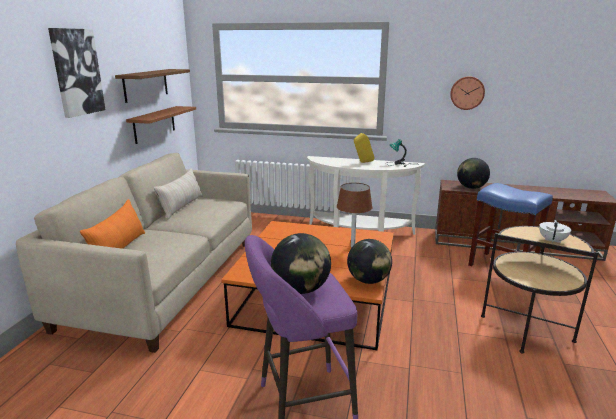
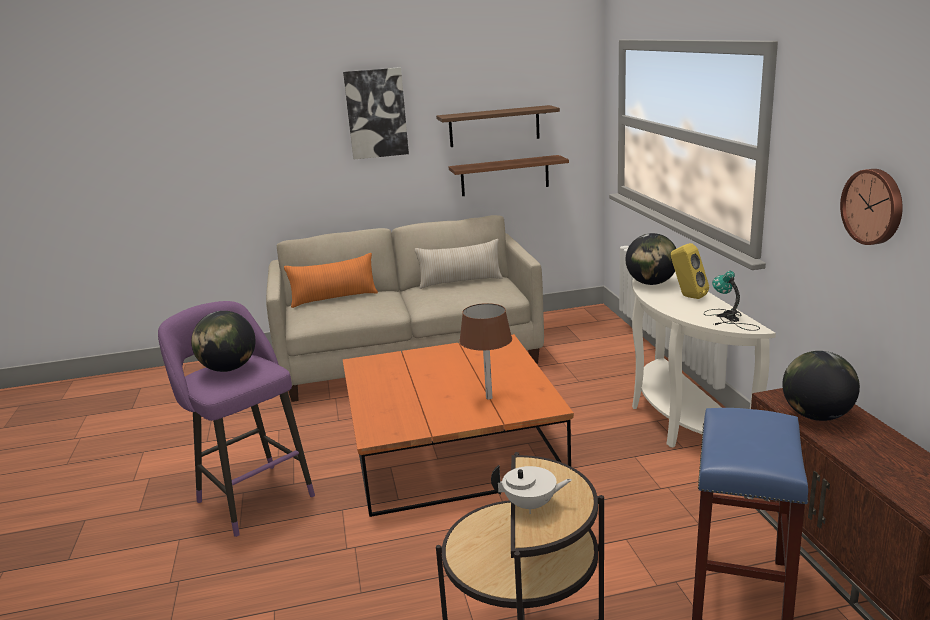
camera: 65 degrees right, 0 degrees up
(368, 280) = (399, 430): globe -> globe (651, 283)

